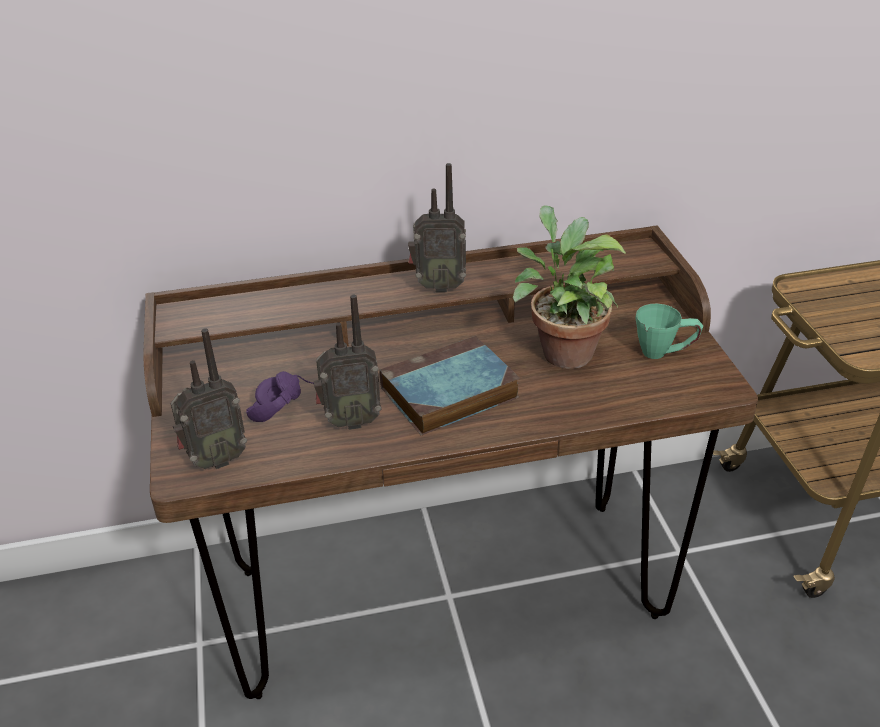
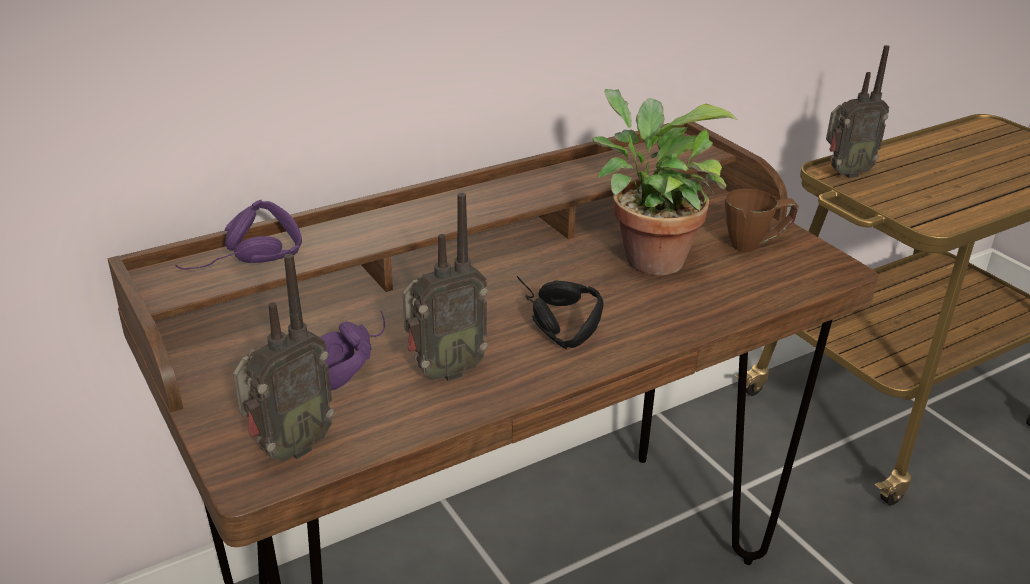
camera: 20 degrees left, 5 degrees down
(236, 312) = (245, 264): none -> purple headphones
(438, 286) = (484, 204): radio -> radio (844, 173)
(447, 394) = (545, 322): book -> black headphones
(664, 353) = (755, 244): green mug -> brown mug

